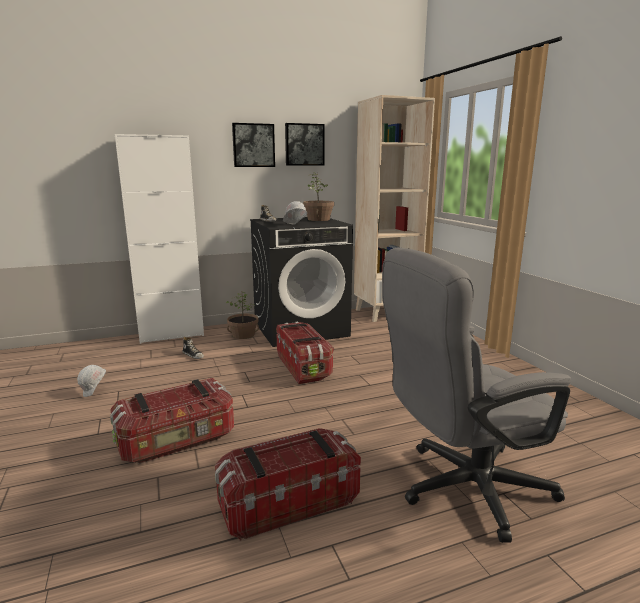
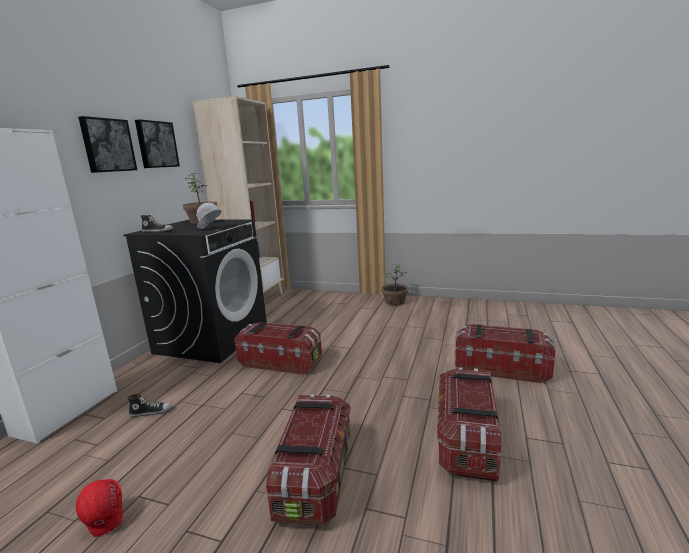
camera: 50 degrees left, 0 degrees up
(95, 393) = (107, 521): white hard hat -> red hard hat
(243, 334) = (164, 368): potted plant -> potted plant (394, 302)
(462, 488) = (501, 368): grey office chair -> storage box

